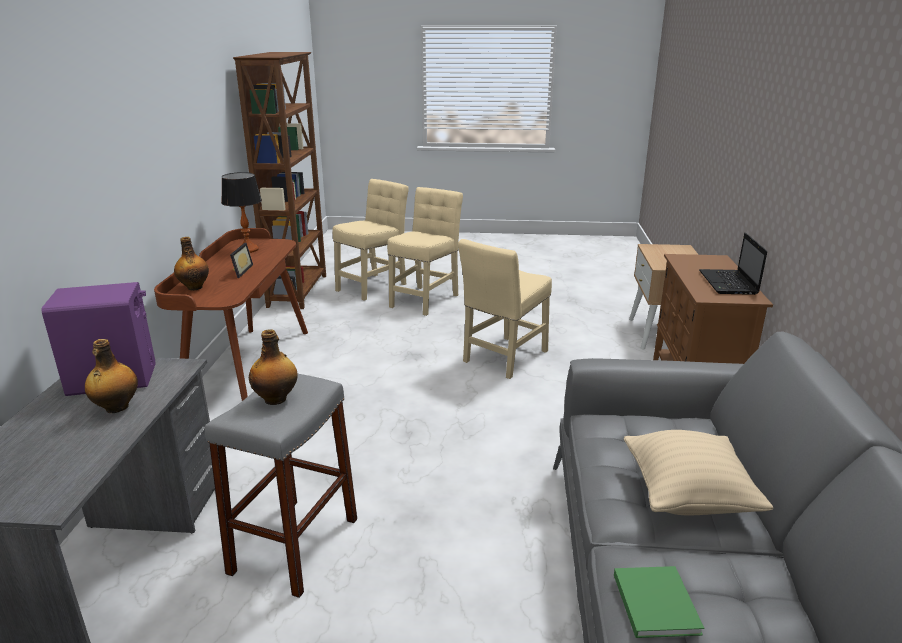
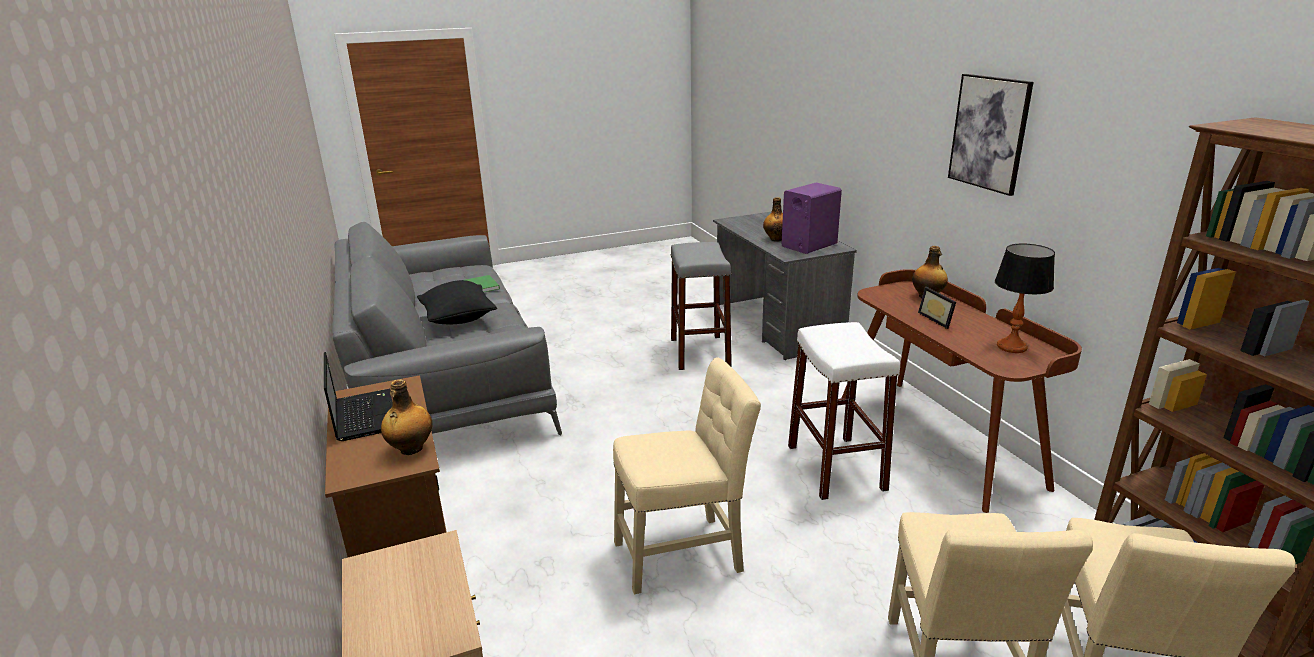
camera: 155 degrees right, 0 degrees up
(144, 119) = (989, 133): none -> picture
(276, 399) = (701, 254): bottle -> bottle (410, 449)
(349, 374) = (835, 467): none -> white stool
(504, 358) = (684, 553): beige chair -> beige chair turned 60 degrees clockwise
(687, 497) = (458, 320): beige pillow -> black pillow

